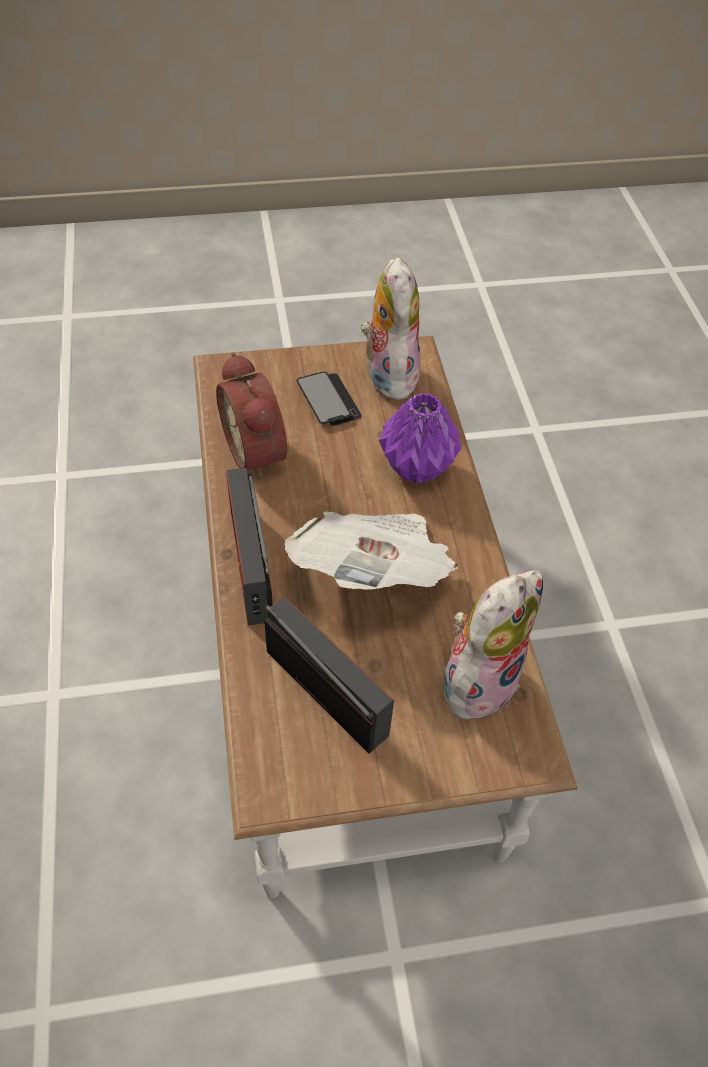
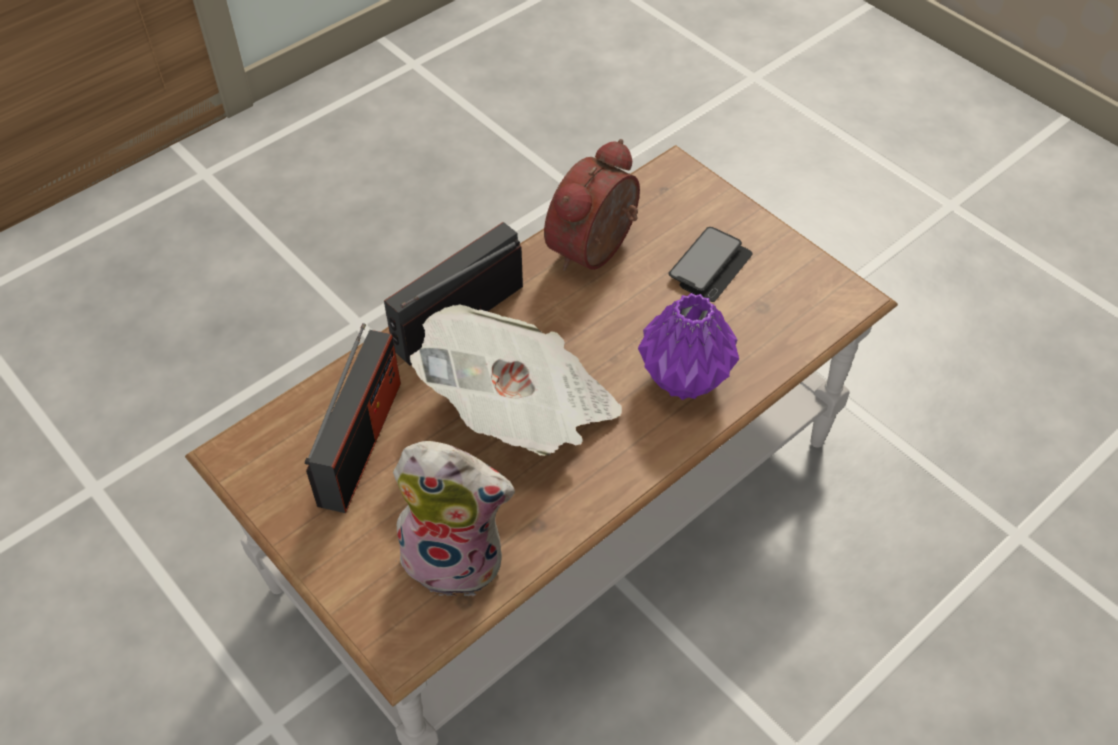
camera: 60 degrees right, 0 degrees up
(388, 374) = (793, 293): plush toy -> none

